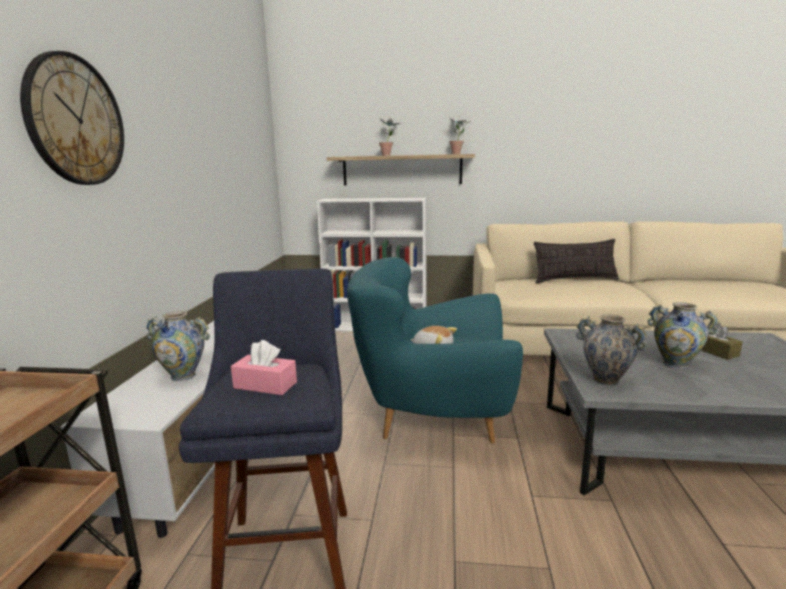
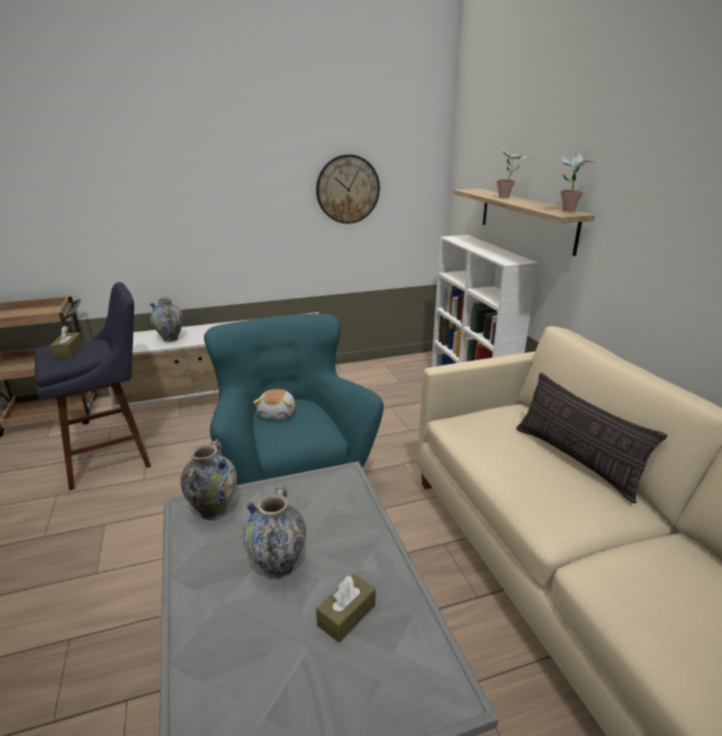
camera: 65 degrees right, 10 degrees up
(75, 121) = (141, 170): wall clock -> wall clock (347, 189)
(265, 385) = (68, 351): pink tissue box -> brown tissue box

